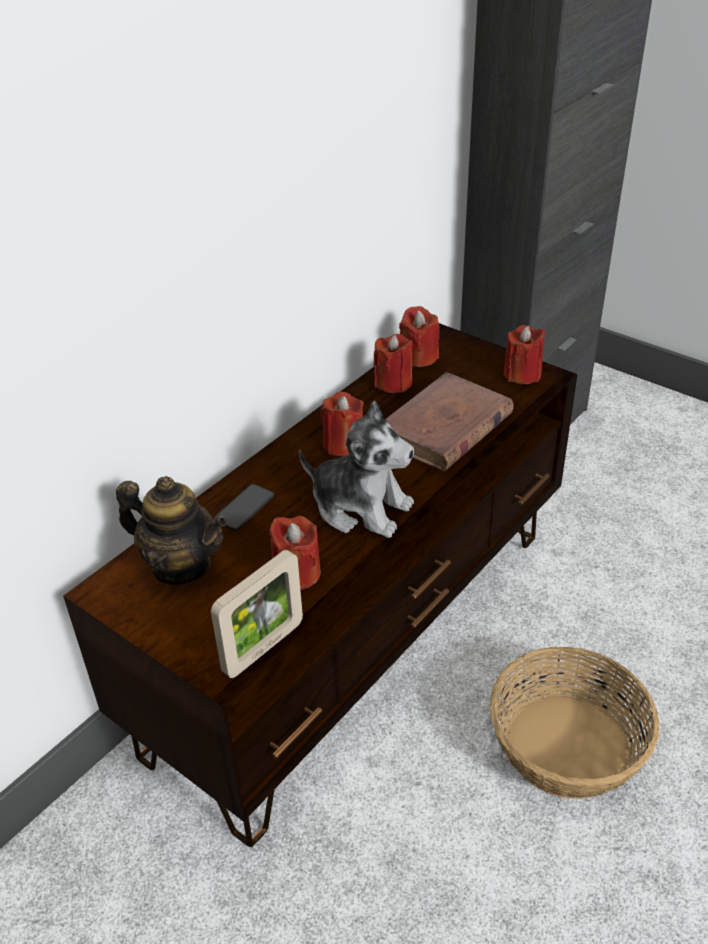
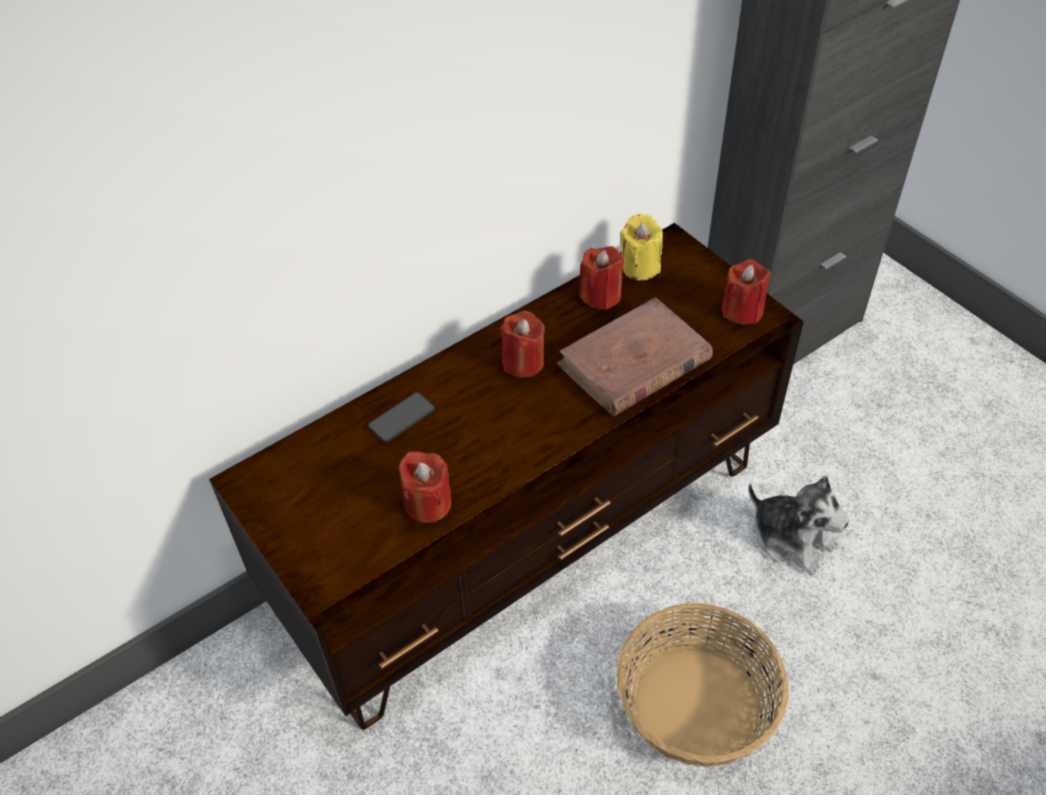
camera: 15 degrees right, 10 degrees up
(181, 565) = (323, 470): teapot -> none
(263, 648) = (371, 578): picture frame -> none
(361, 507) = (514, 442): plush toy -> plush toy (791, 539)
(419, 357) = (640, 267): red candle -> yellow candle

